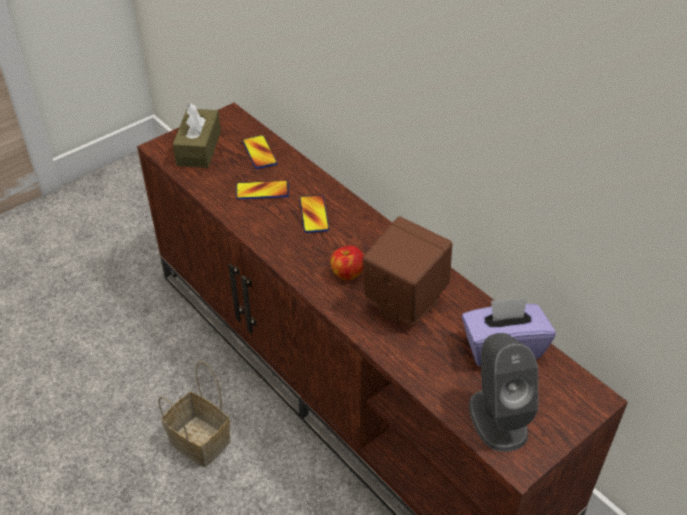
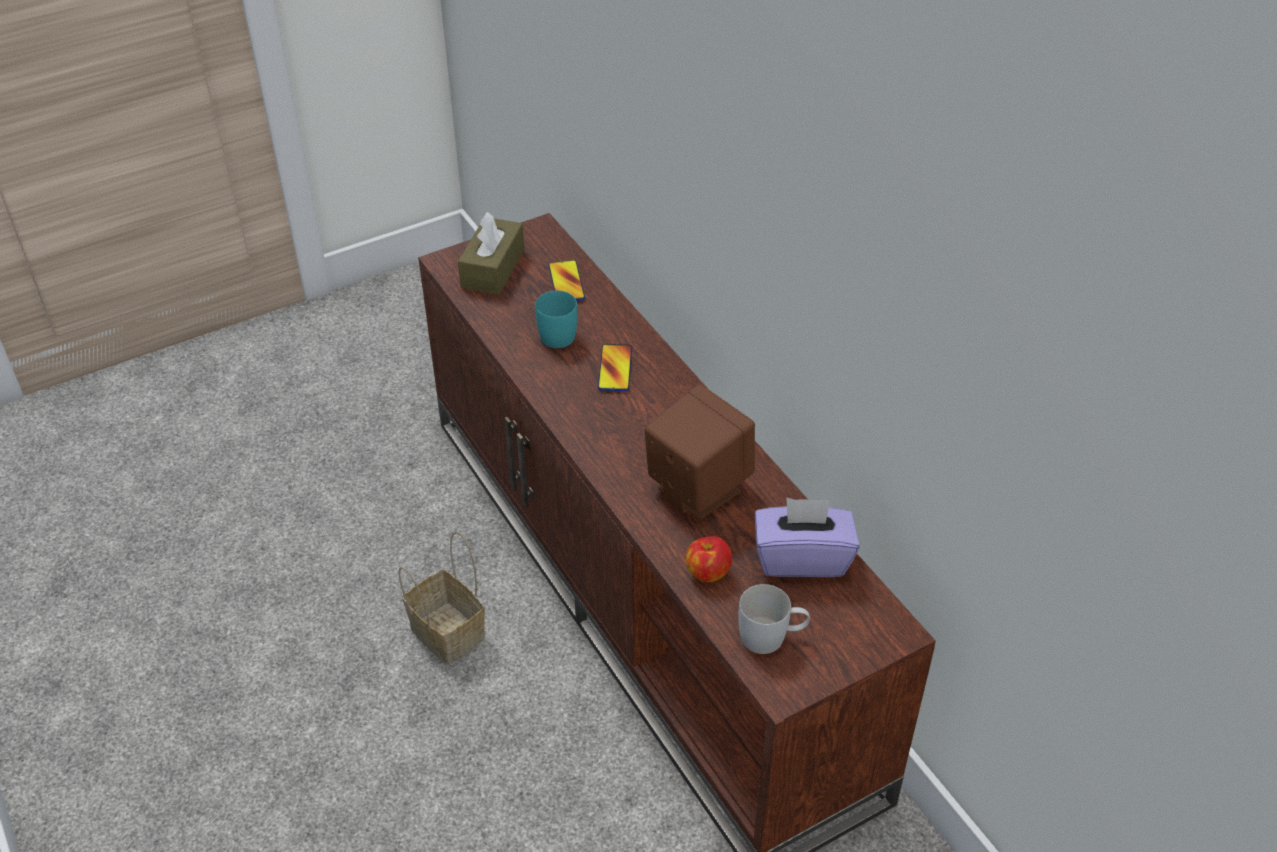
camera: 10 degrees right, 0 degrees up
(262, 191) = (558, 332): phone -> turquoise mug
(347, 273) = (637, 446): apple -> apple (707, 572)
(497, 418) = (772, 637): grey speaker -> white mug

